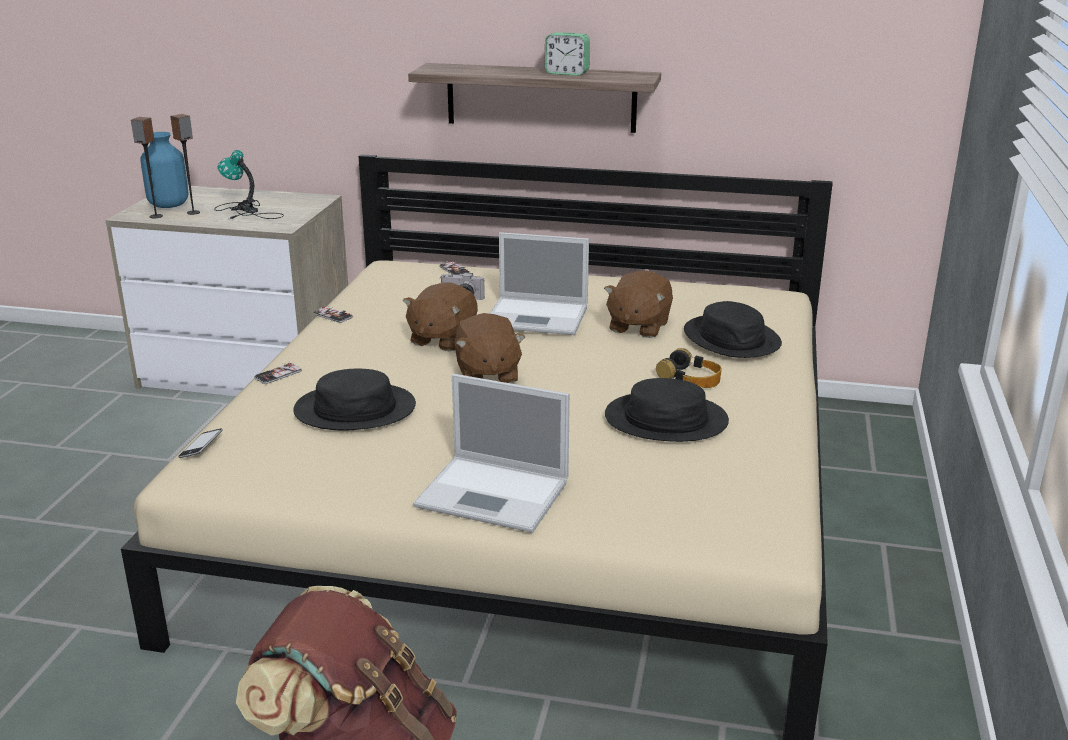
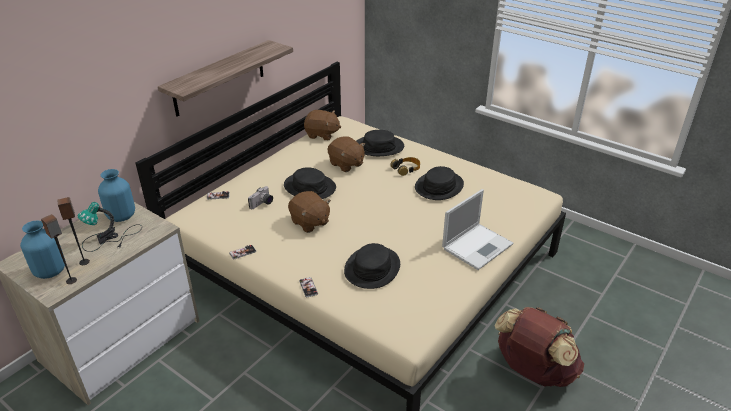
camera: 65 degrees left, 10 degrees up
(201, 447) = (379, 330): phone -> none
(295, 205) = (122, 216): none -> blue vase
(487, 374) = (362, 219): brown plush toy -> brown plush toy (322, 134)
(538, 317) = (310, 187): laptop -> black hat
(567, 73) = (243, 59): alarm clock -> none

